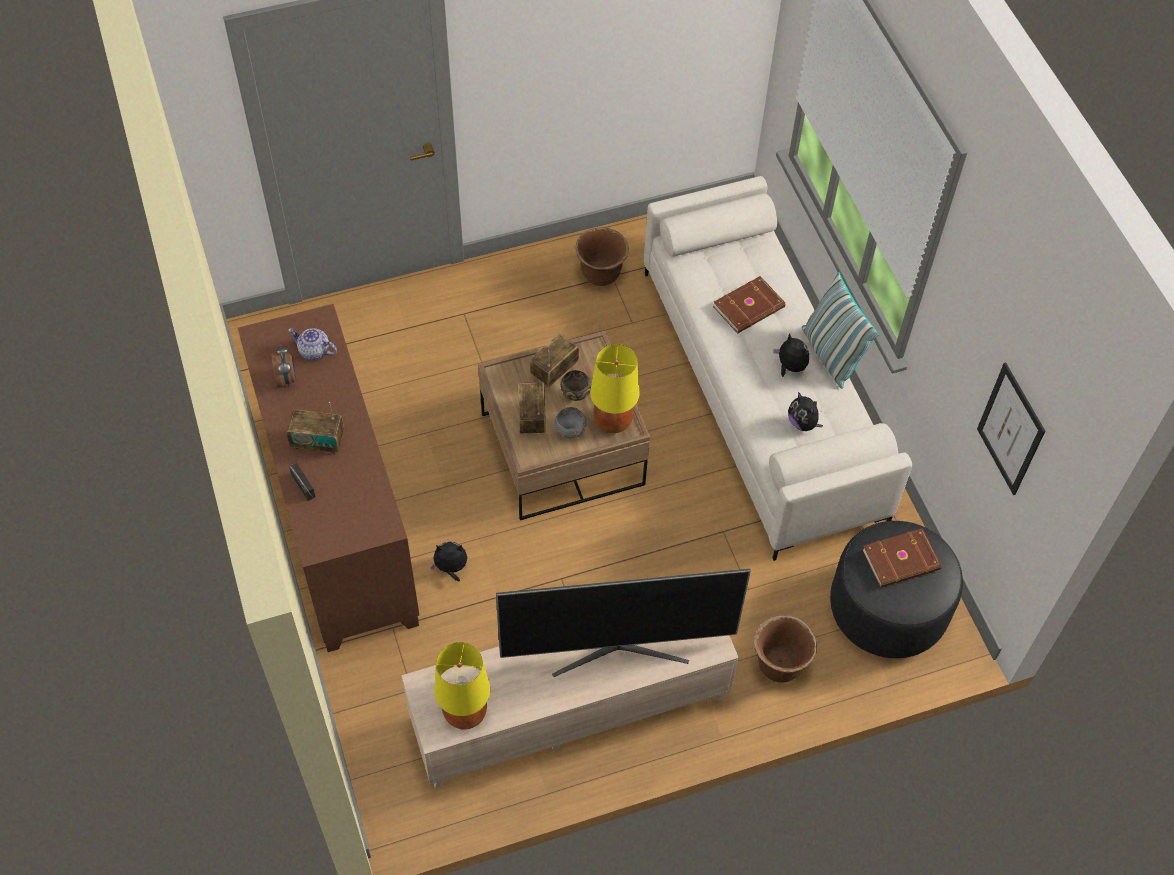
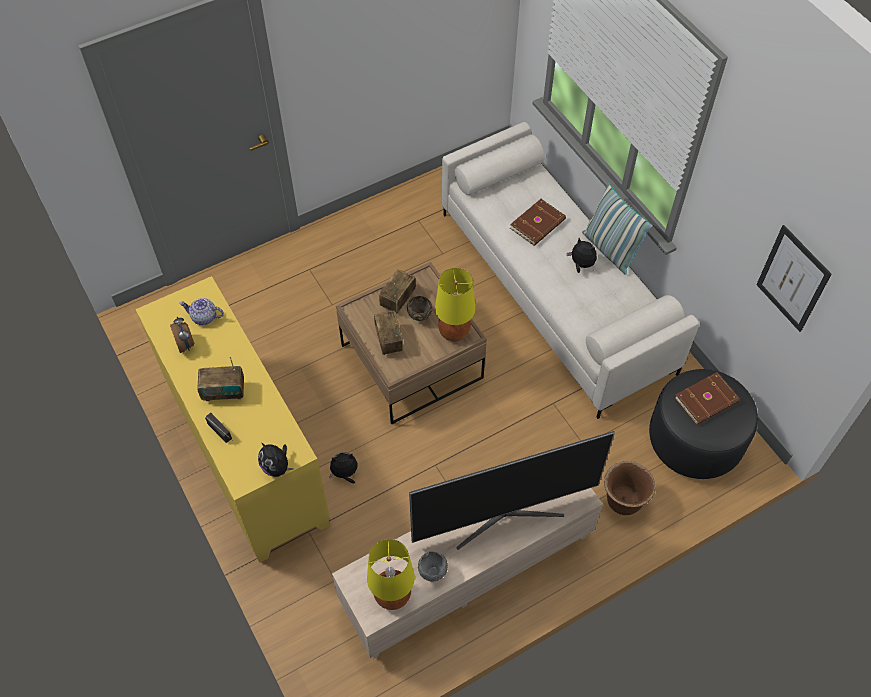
camera: 10 degrees left, 0 degrees up
(338, 524) = (245, 455): brown cabinet -> yellow cabinet
(570, 433) = (422, 347): grey bowl -> grey bowl (432, 573)
(601, 275) = (410, 221): brown planter -> none
(803, 423) = (602, 306): plush toy -> plush toy (277, 467)

